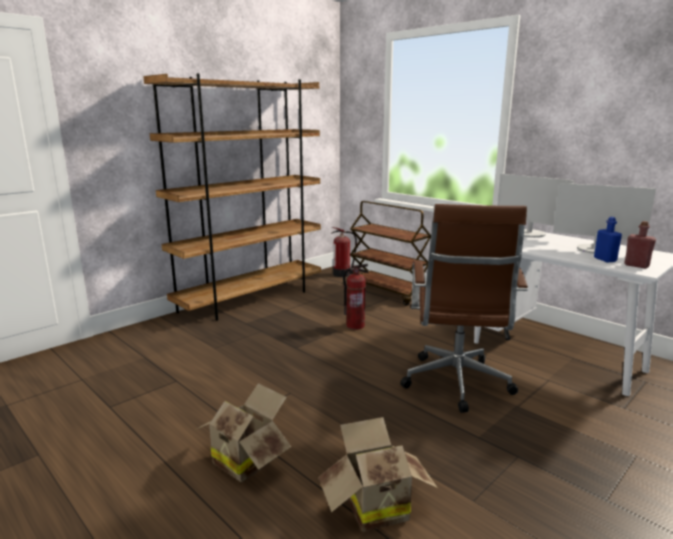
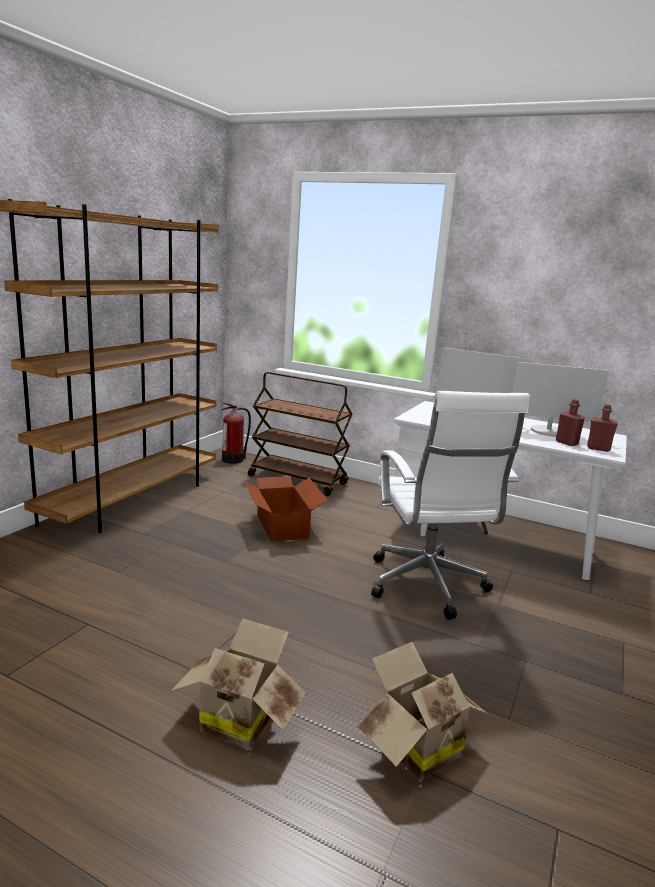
camera: 20 degrees left, 0 degrees up
(355, 326) = (283, 526): fire extinguisher -> cardboard box
(456, 385) = (428, 587): brown office chair -> white office chair
(605, 259) = (566, 443): blue bottle -> red bottle

